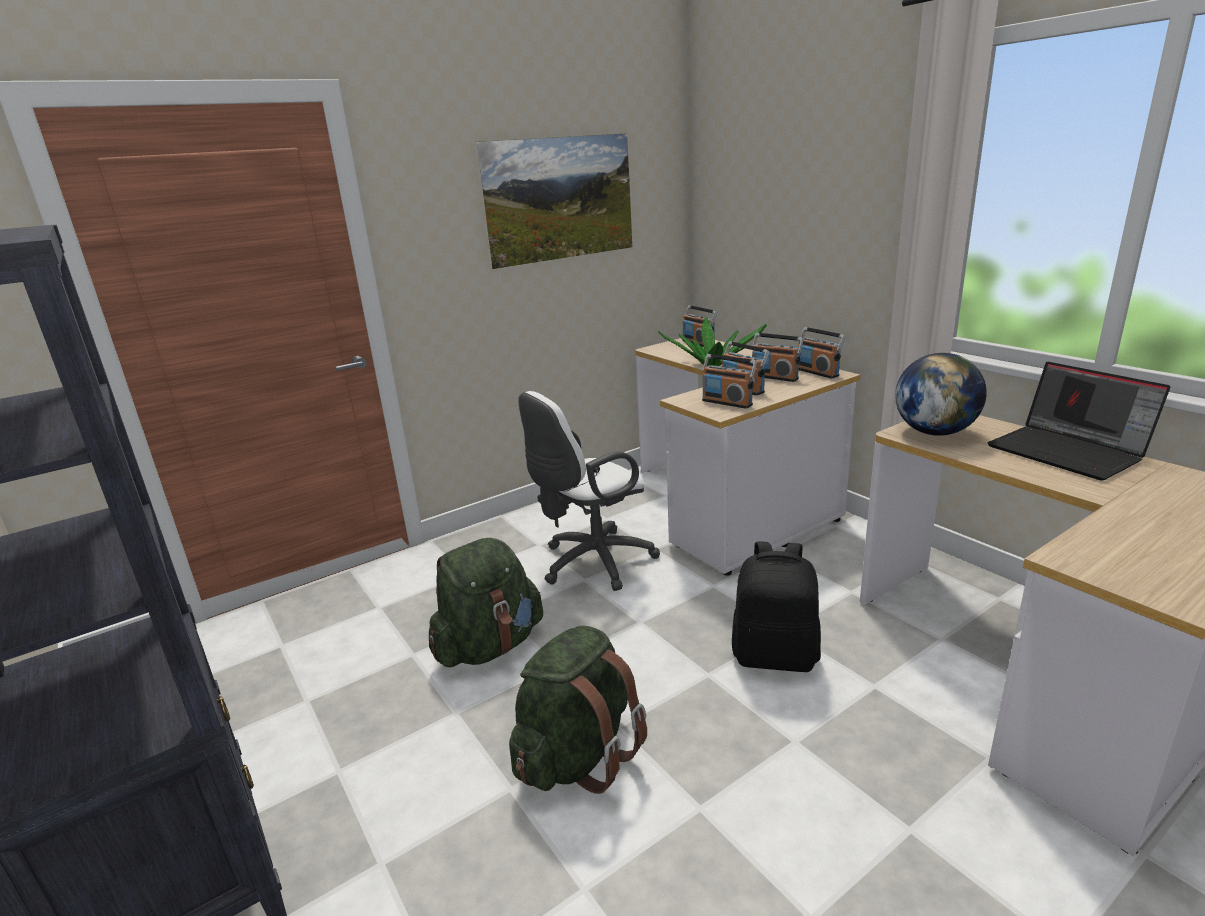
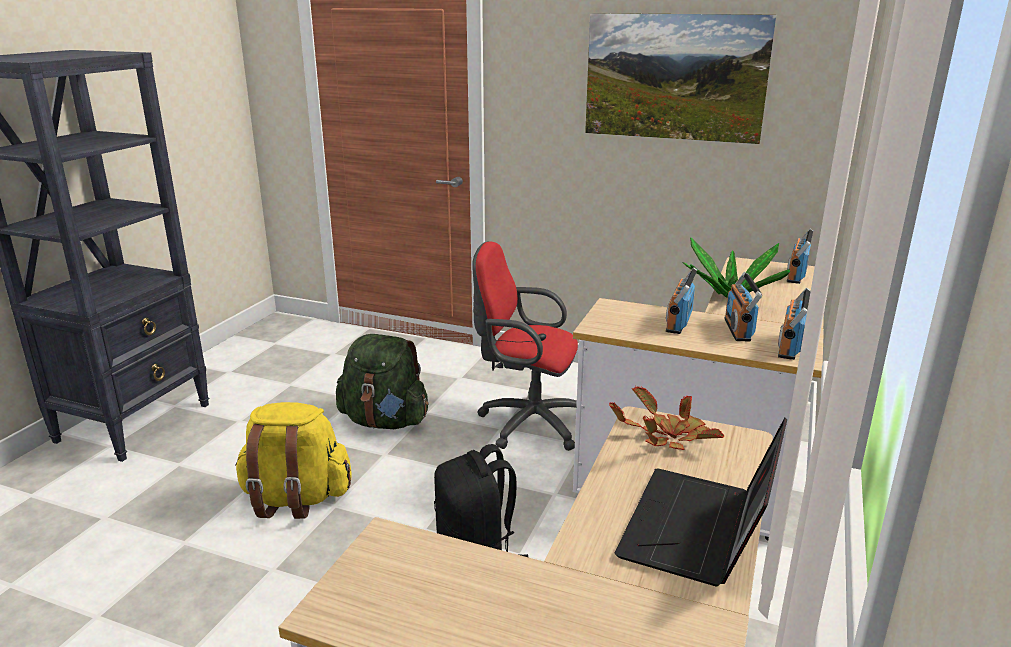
camera: 55 degrees right, 0 degrees up
(578, 756) = (296, 499): green backpack -> yellow backpack
(592, 563) = (527, 423): white office chair -> red office chair
(727, 402) = (628, 324): radio -> none
(934, 432) = (667, 437): globe -> potted plant

